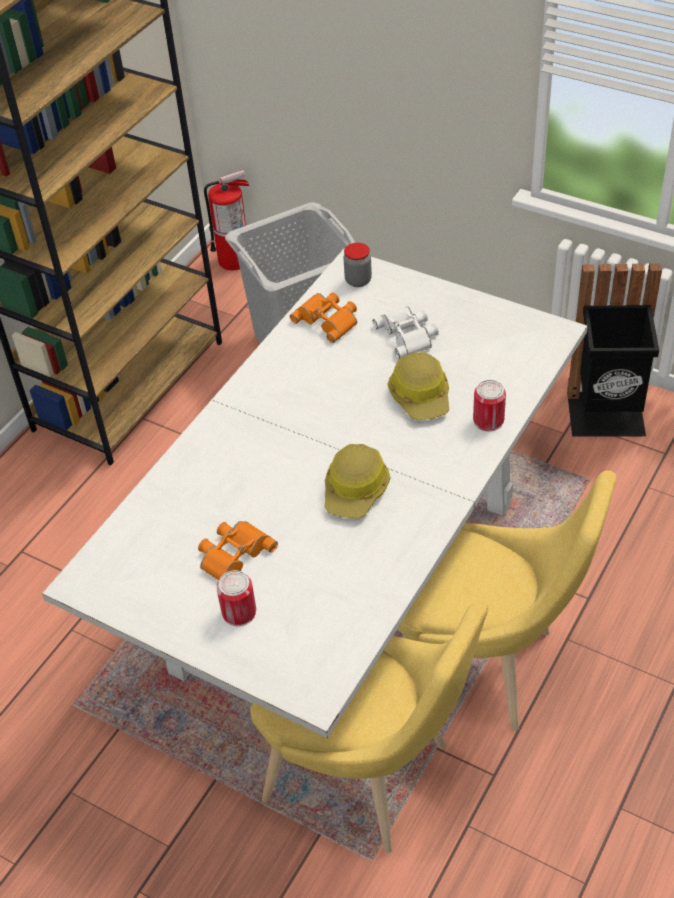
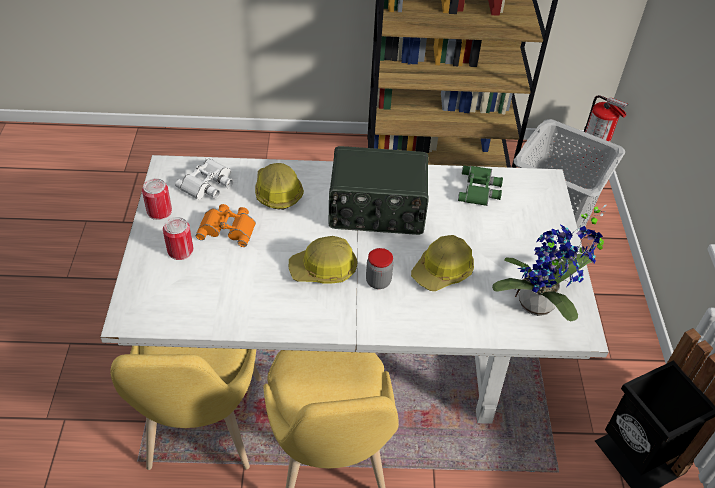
camera: 55 degrees right, 0 degrees up
(206, 489) = (277, 192): none -> hard hat
(299, 413) = (377, 210): none -> radio
(328, 319) = (480, 189): orange binoculars -> green binoculars
(358, 280) = (534, 190): jar -> jar (378, 281)
(408, 335) = (501, 240): white binoculars -> white binoculars (208, 184)
(488, 420) = (447, 322): can -> can (159, 211)
(510, 345) = (540, 306): none -> potted plant

